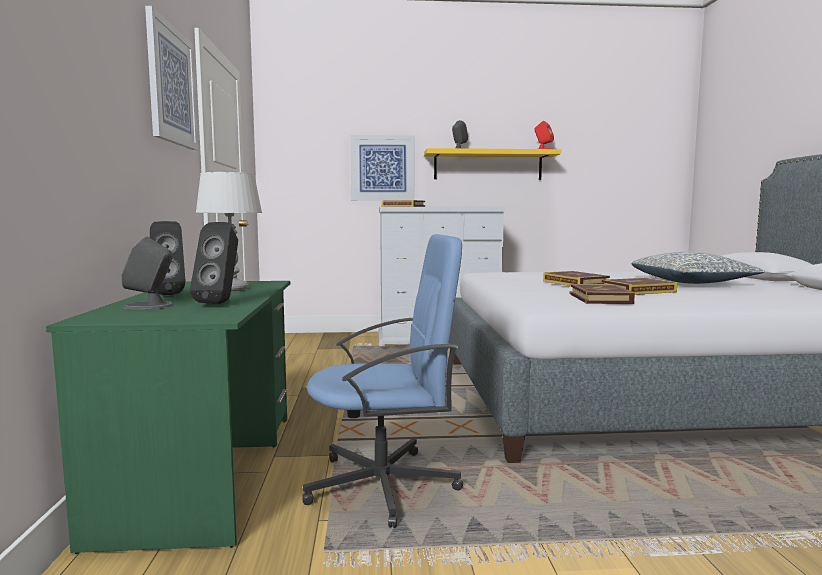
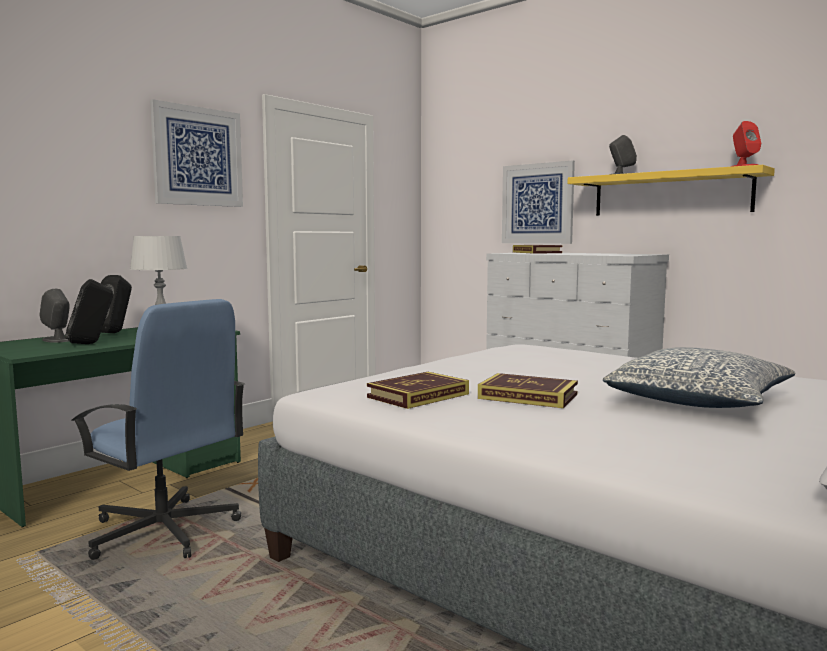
camera: 45 degrees right, 0 degrees up
(575, 283) = (511, 373): book -> none

